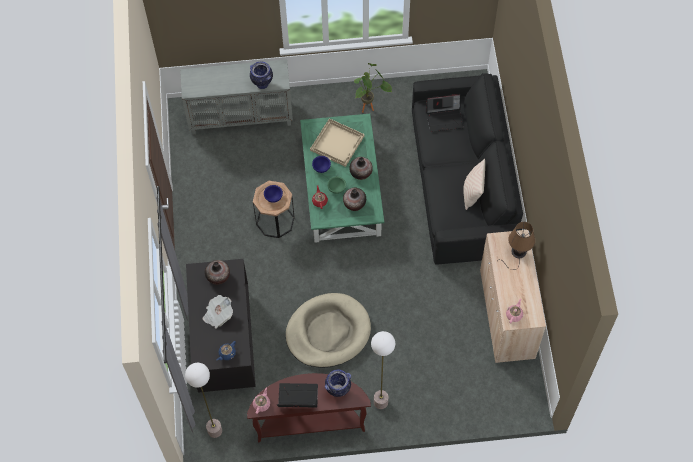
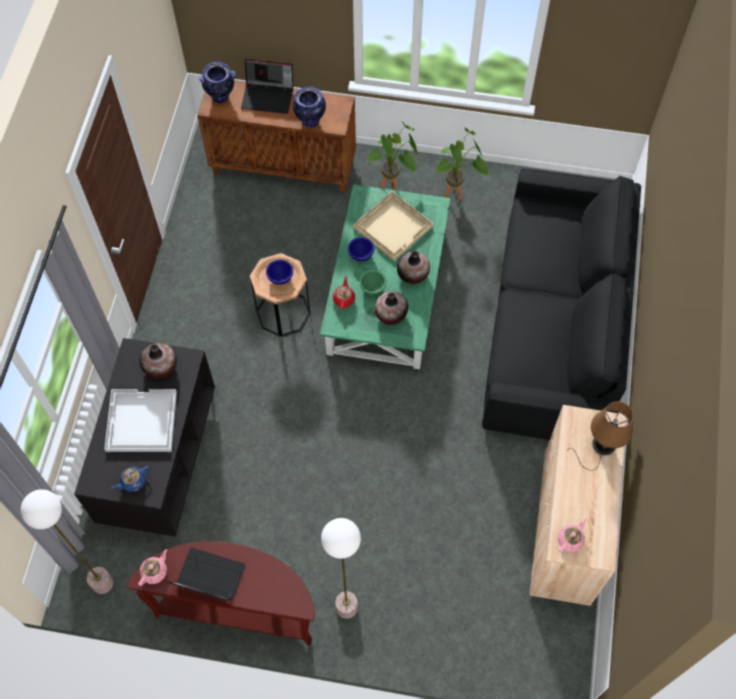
camera: 15 degrees right, 0 degrees up
(218, 315) = (141, 422): newspaper -> white tray
(241, 116) = (284, 166): grey cabinet -> brown cabinet
(324, 113) = (394, 187): none -> potted plant
(328, 332) = (304, 485): beige dog bed -> none
(338, 390) = (272, 582): vase -> vase (221, 97)
(445, 118) = (551, 228): laptop -> laptop (268, 96)
(472, 193) = (561, 341): beige pillow -> none

